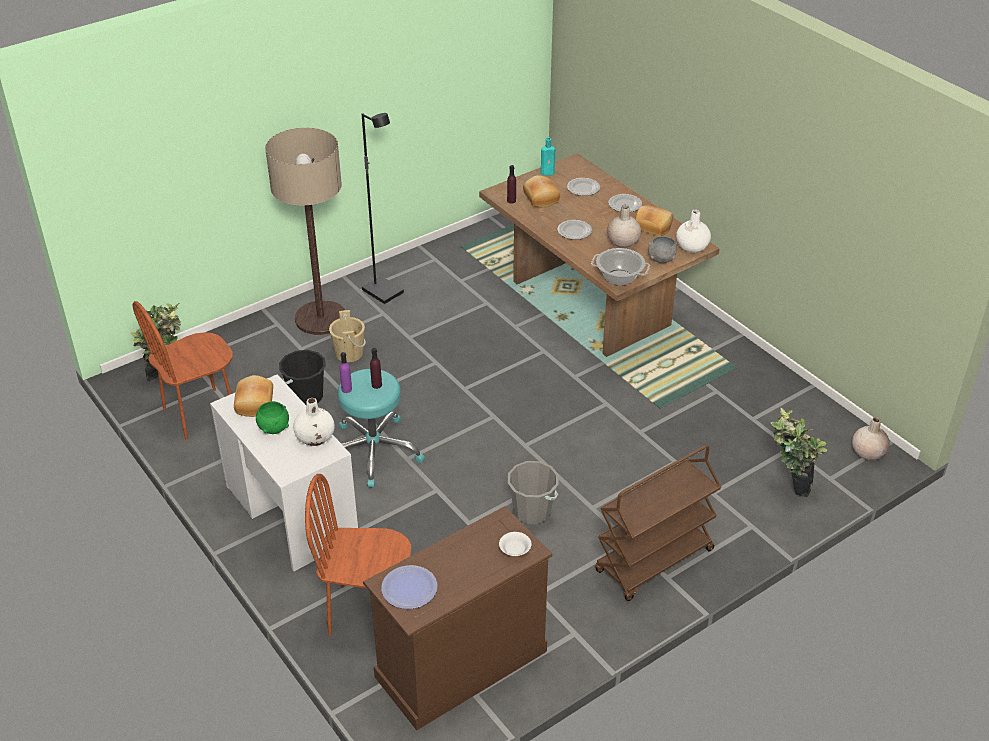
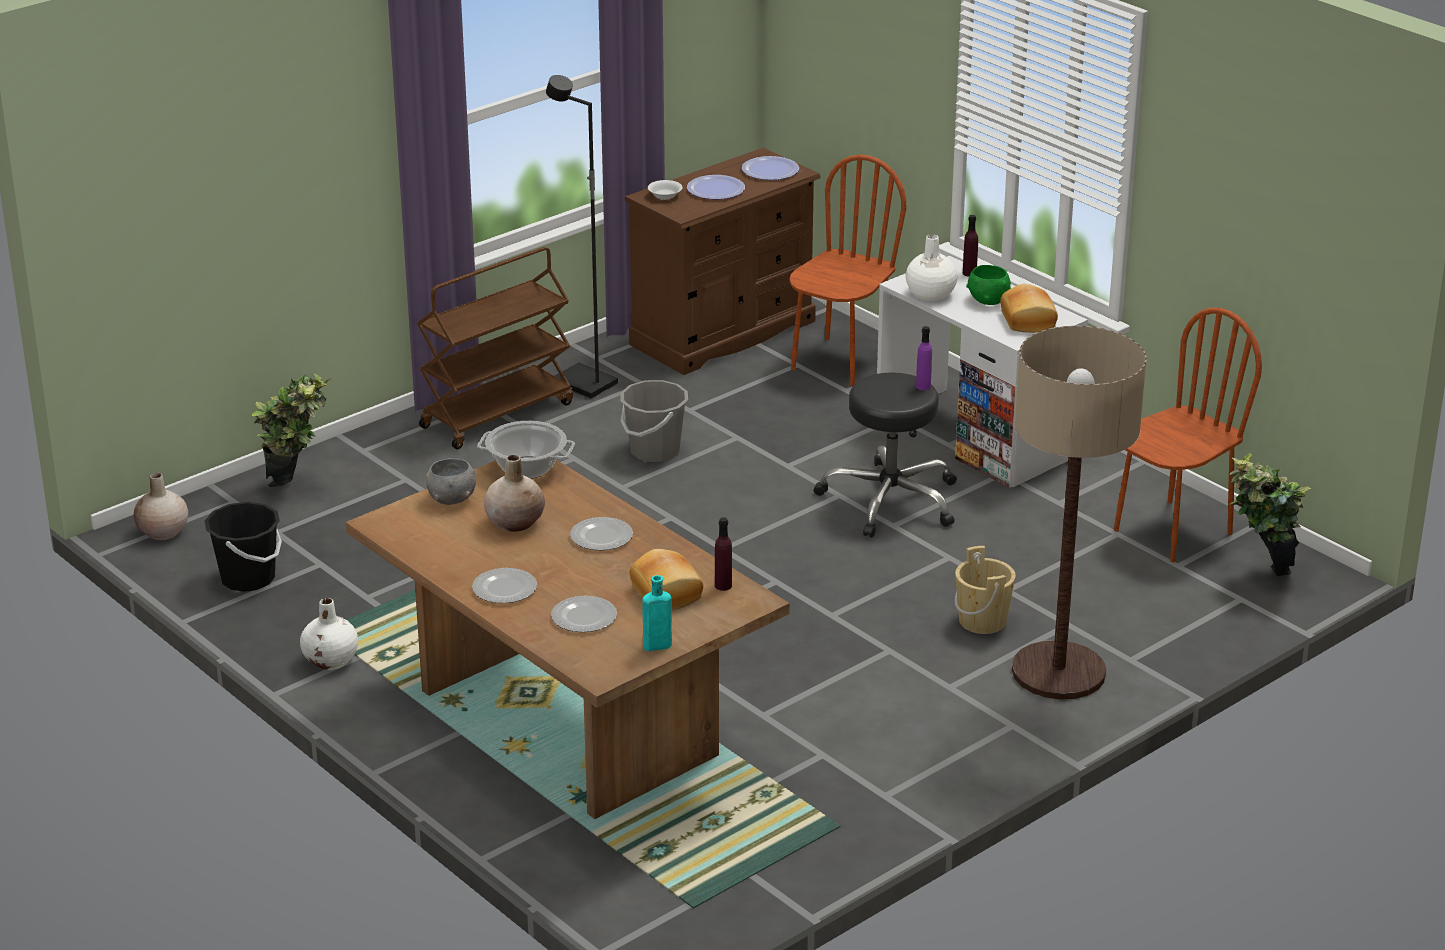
camera: 175 degrees right, 10 degrees down
(306, 396) = (1022, 559): black bucket -> black bucket (248, 578)
(367, 612) = (840, 362): brown chair -> brown chair turned 60 degrees counterclockwise
(373, 451) = (891, 500): turquoise stool -> black stool
(376, 385) = (883, 393): purple bottle -> purple bottle (969, 273)
(384, 291) = (964, 725): black floor lamp -> black floor lamp (583, 384)
(466, 558) = (715, 189): none -> plate
(653, 226) = (456, 551): bread -> none
(691, 247) = (394, 520): white vase -> white vase (331, 660)

